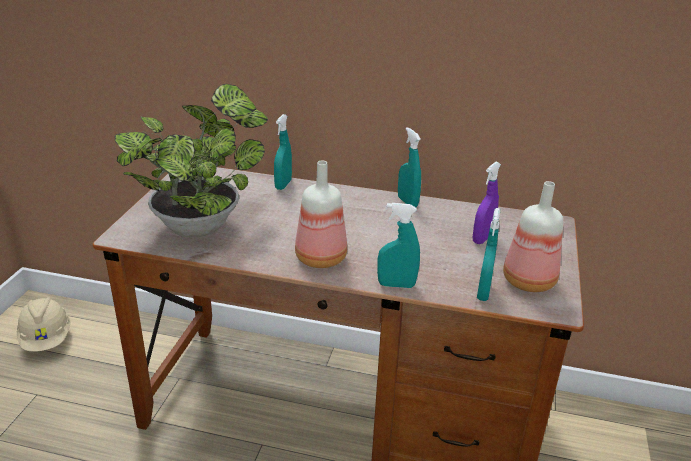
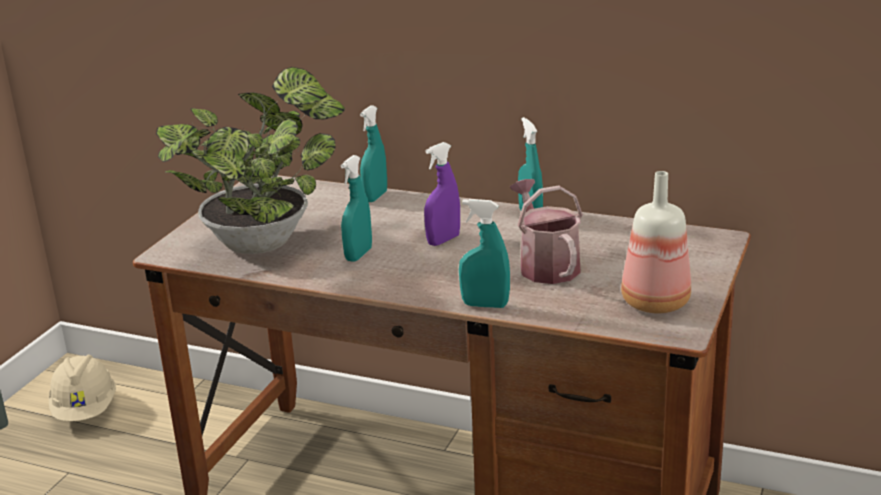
camera: 10 degrees right, 5 degrees down
(319, 258) = (398, 276): bottle -> none
(433, 247) = (546, 265): none -> watering can
(482, 238) = (614, 256): purple spray bottle -> purple spray bottle (443, 240)
(483, 292) = (592, 314): turquoise spray bottle -> turquoise spray bottle (358, 255)

